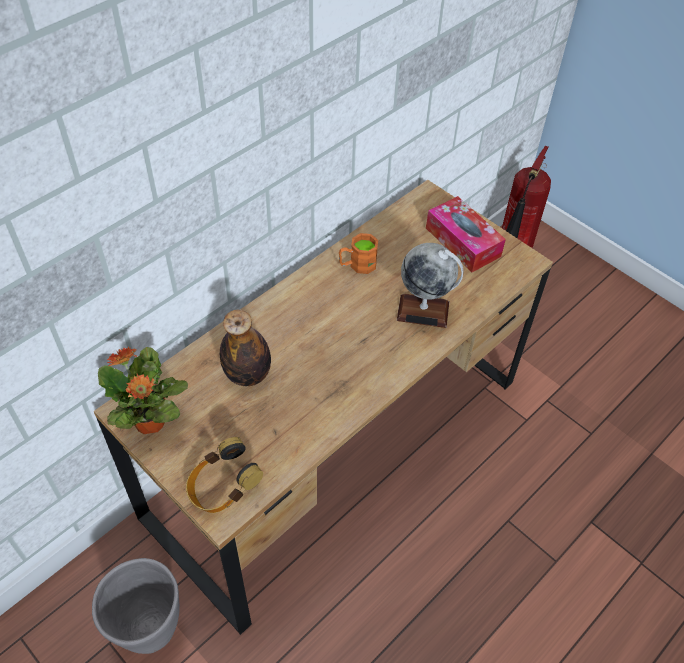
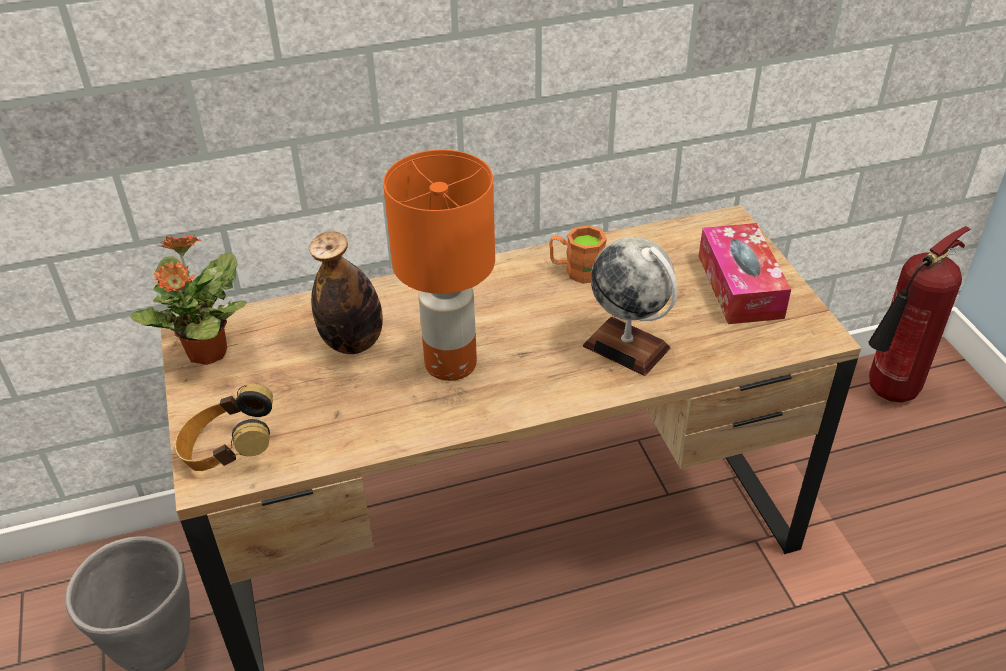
camera: 30 degrees right, 10 degrees down
(324, 365) = (452, 364): none -> orange table lamp

